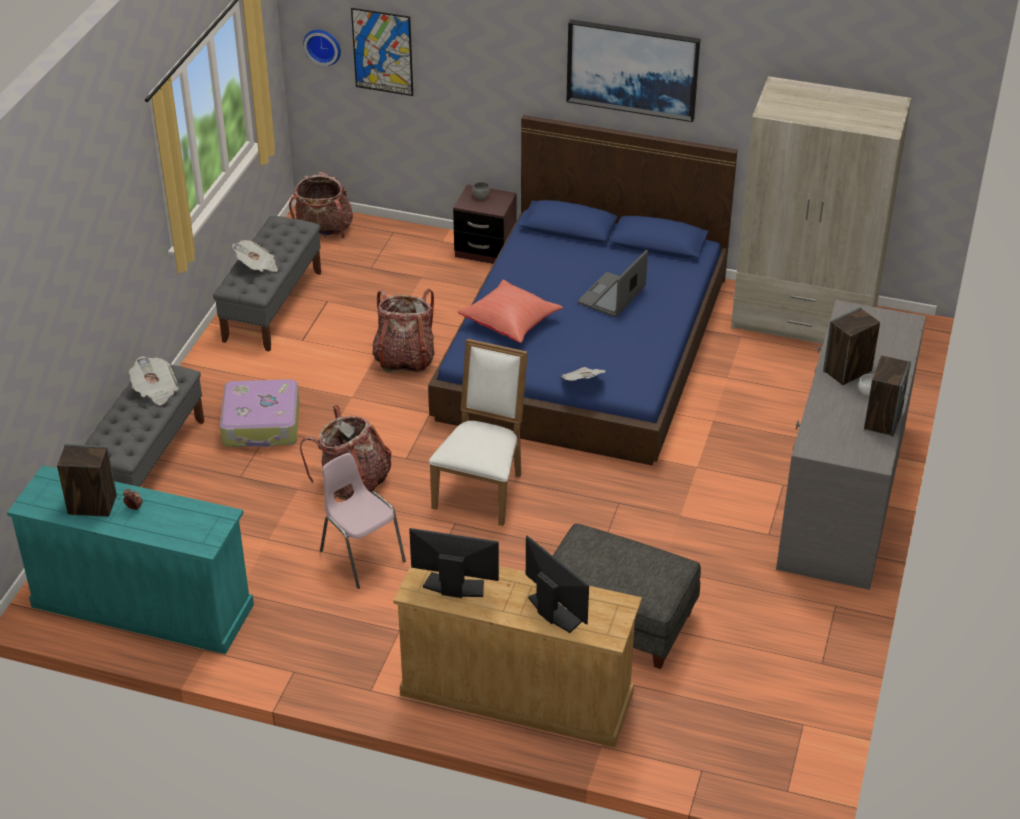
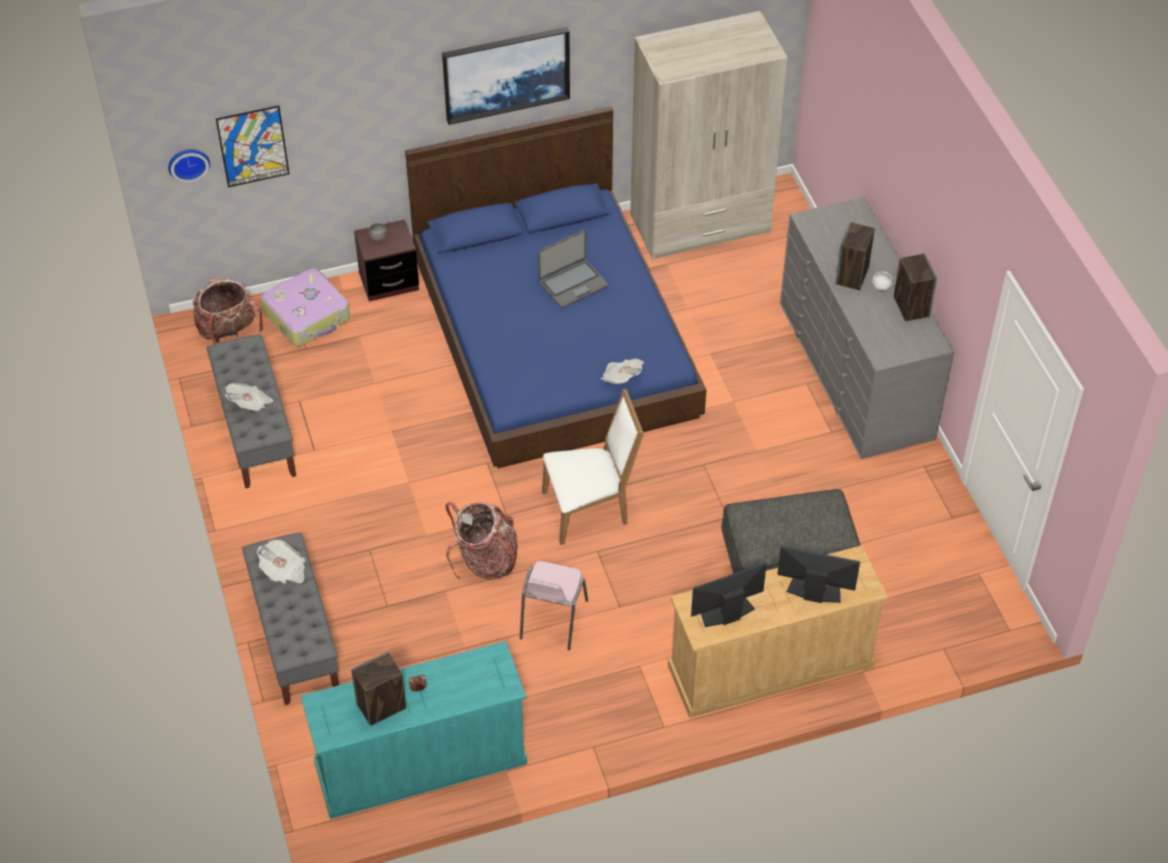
camera: 35 degrees left, 10 degrees up
(262, 424) = (358, 548): suitcase -> suitcase (308, 316)
(361, 556) = (552, 620): pink chair -> pink chair turned 90 degrees counterclockwise
(404, 358) = (418, 422): backpack -> none
(482, 488) = (590, 509): white chair -> white chair turned 90 degrees clockwise
(511, 323) = (515, 350): red pillow -> none
(612, 296) = (573, 284): laptop -> laptop turned 120 degrees counterclockwise

